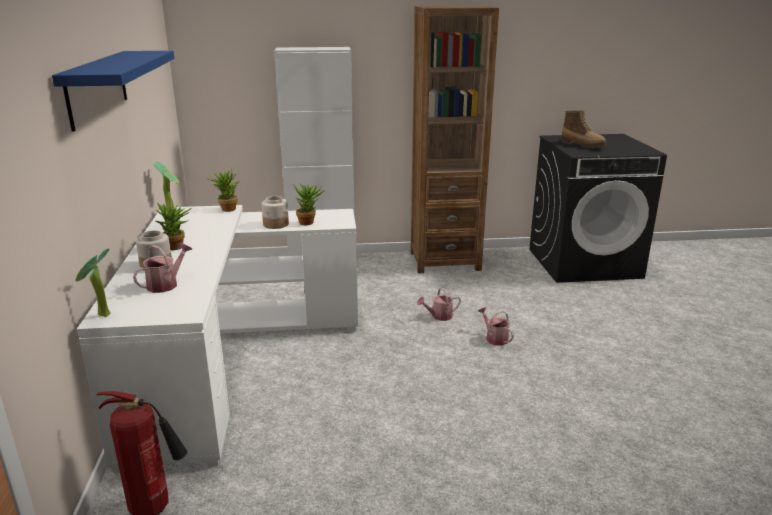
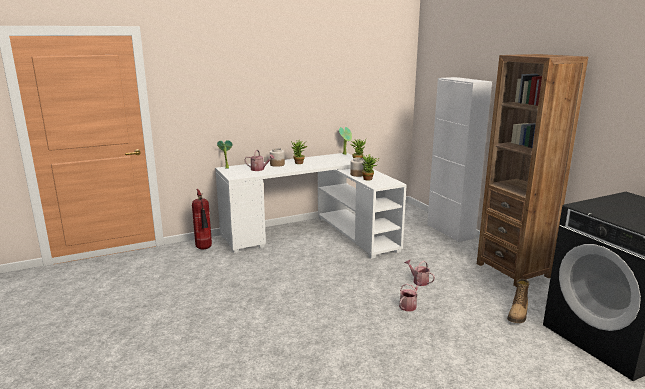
camera: 70 degrees right, 5 degrees down
(97, 87) = (287, 81): blue shelf -> none
(583, 145) = (621, 207): boot -> boot (518, 314)

